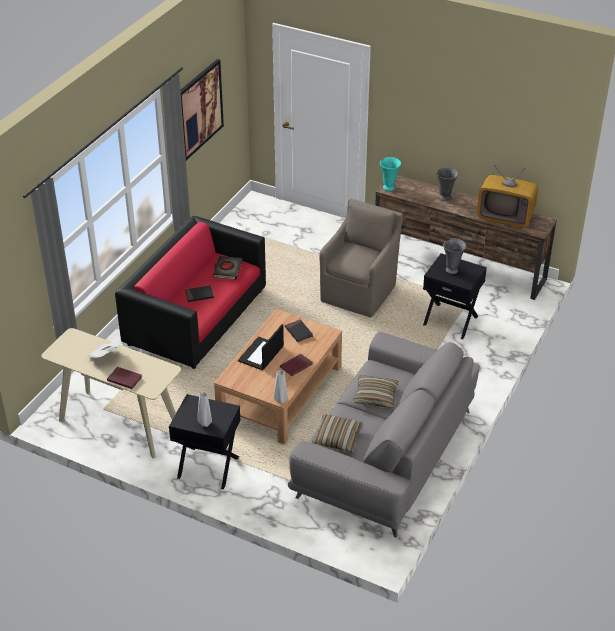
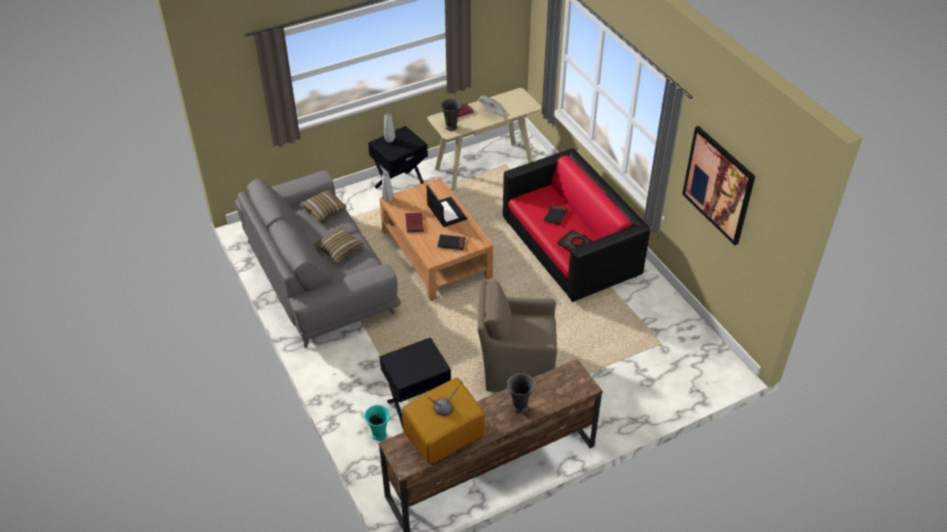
camera: 125 degrees right, 5 degrees up
(359, 292) = (515, 367): brown armchair -> brown armchair turned 120 degrees clockwise
(389, 187) = (576, 373): turquoise vase -> turquoise vase (379, 436)
(452, 270) = (418, 361): grey vase -> grey vase (451, 128)

